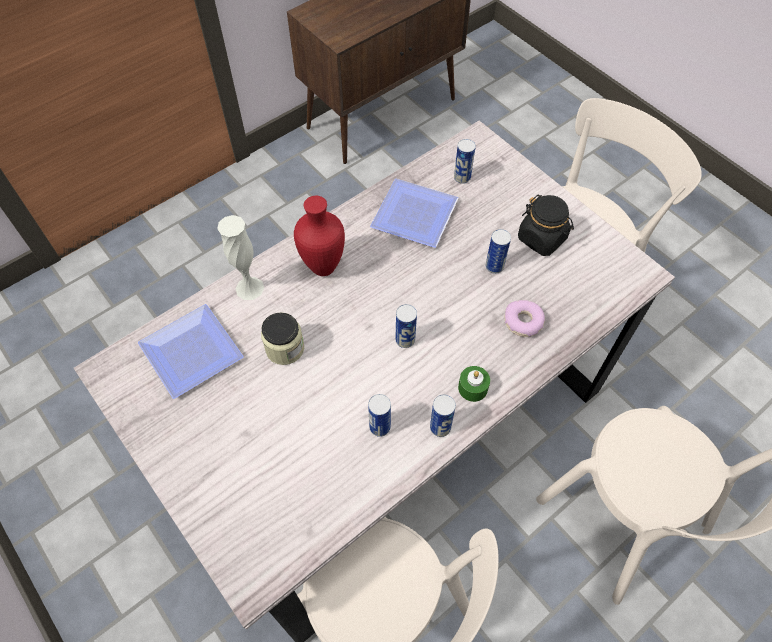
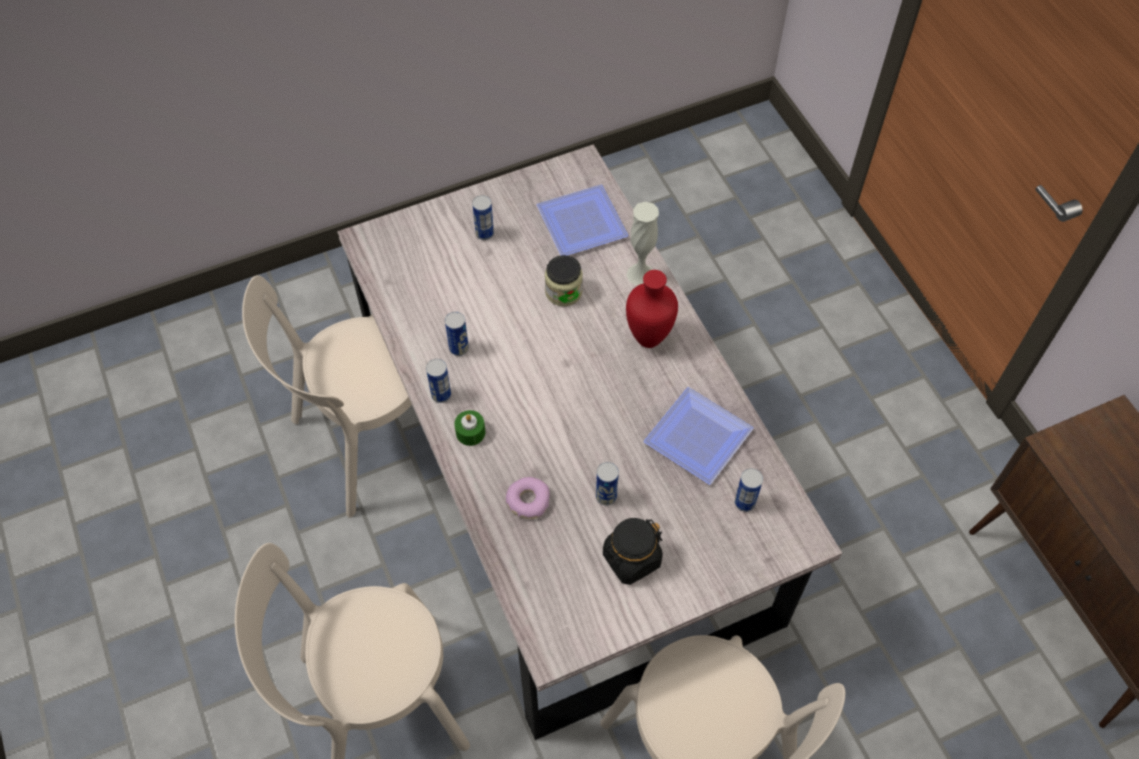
camera: 105 degrees right, 0 degrees up
(405, 340) = (541, 389): can -> can (484, 233)

